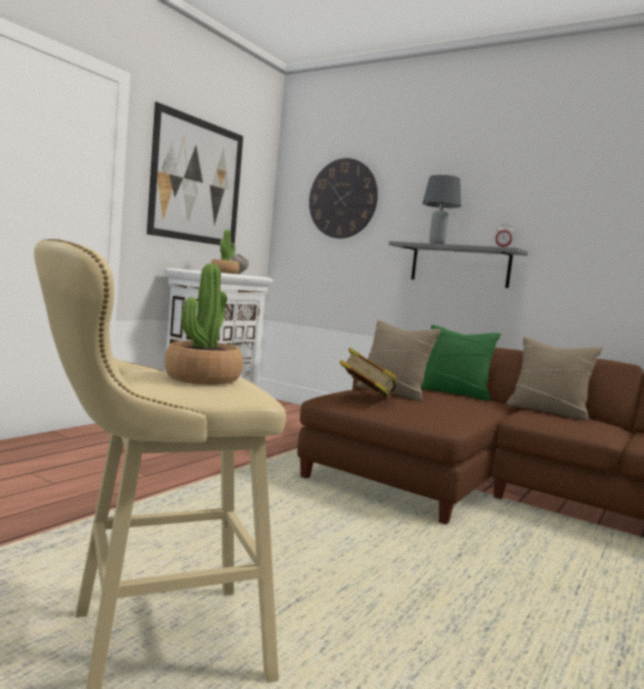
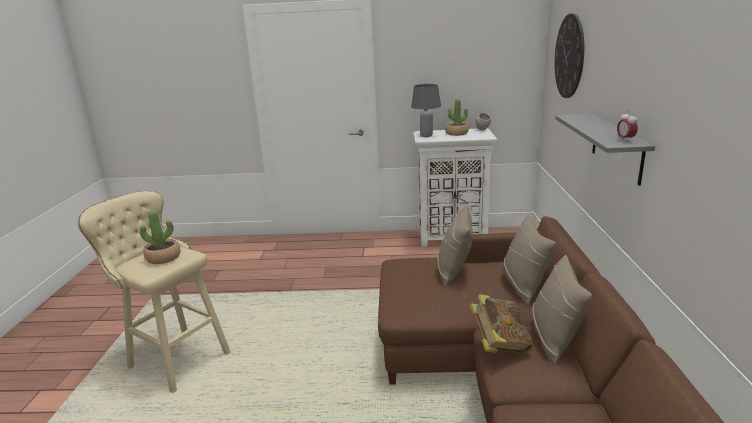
camera: 60 degrees right, 15 degrees up
(197, 181) = (444, 58): picture -> none
(366, 397) = (410, 270): book -> book (499, 344)
(436, 244) = (584, 124): grey table lamp -> grey table lamp (426, 136)
(454, 393) = (523, 286): green pillow -> beige pillow

